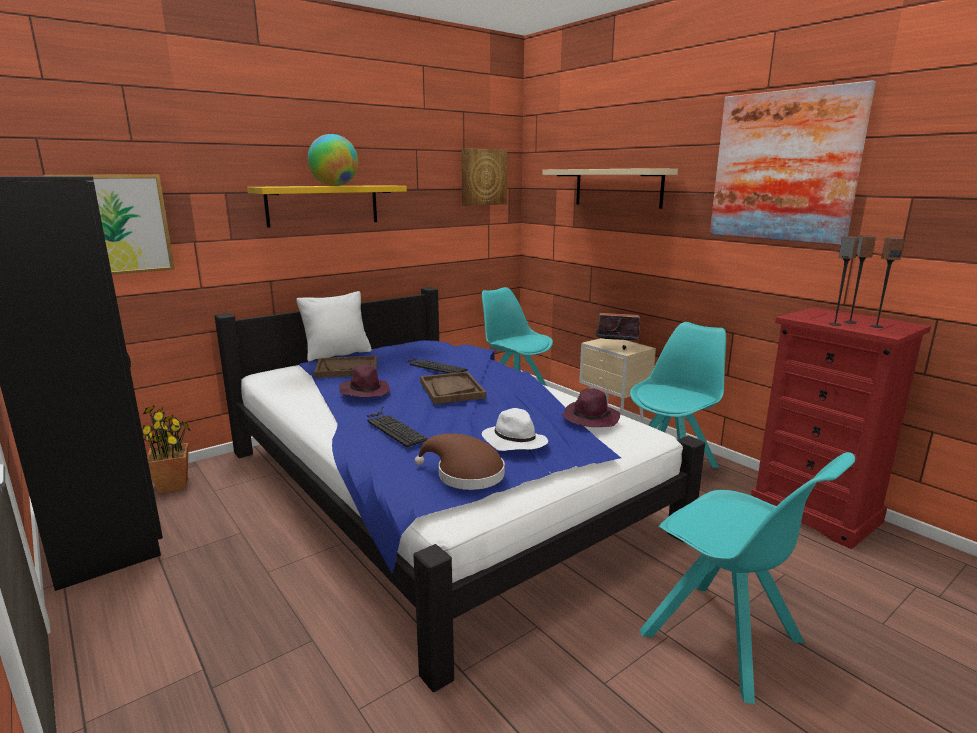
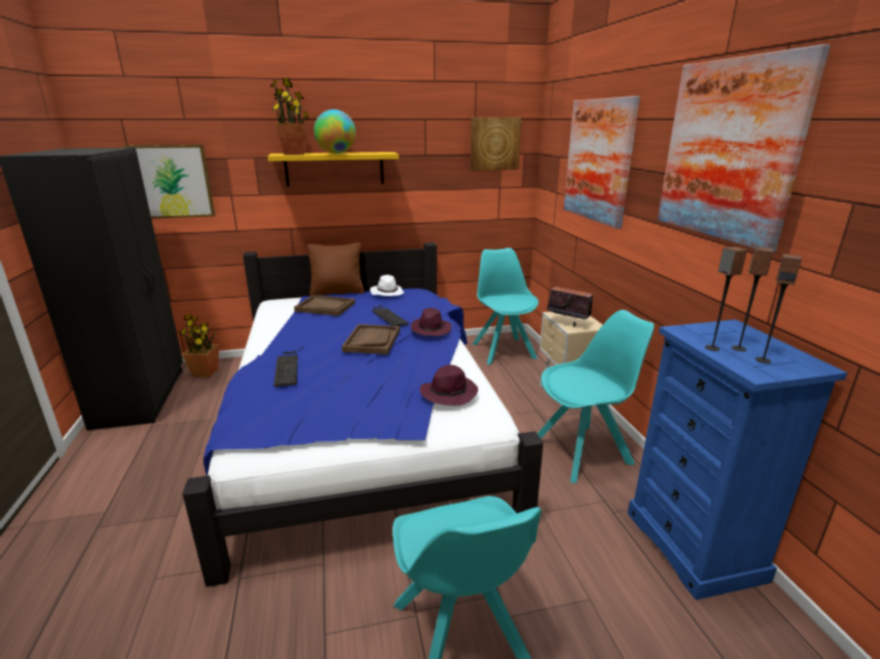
camera: 25 degrees right, 5 degrees up
(287, 186) = (294, 154): none -> potted plant
(337, 354) = (337, 292): white pillow -> brown pillow
(365, 392) = (310, 330): purple hat -> purple hat (430, 330)
(465, 474) = (281, 422): brown hat -> none
(513, 441) = (355, 401): white hat -> white hat (387, 293)
(617, 188) = (598, 160): beige shelf -> picture
(815, 513) = (694, 545): red dresser -> blue dresser

